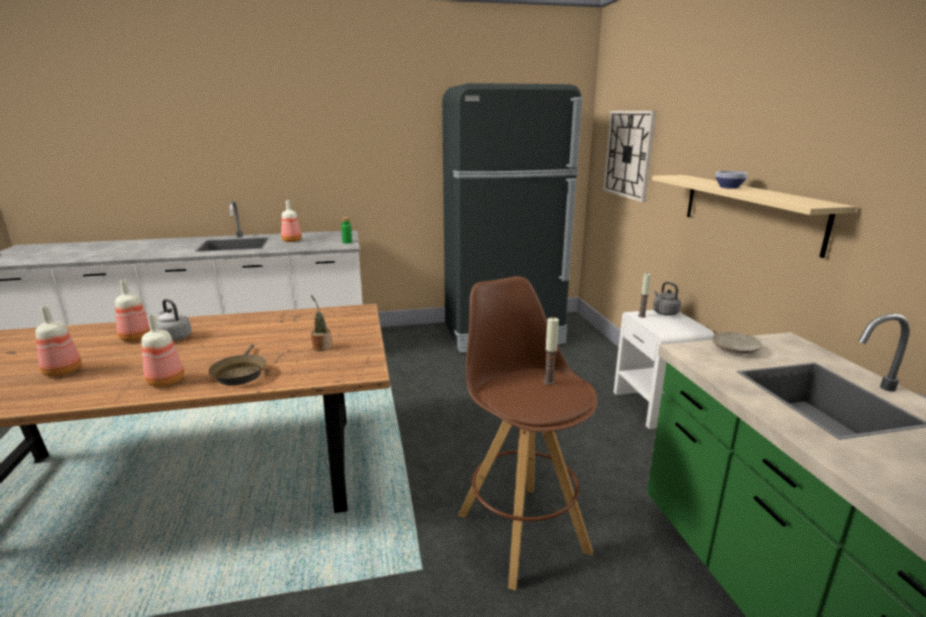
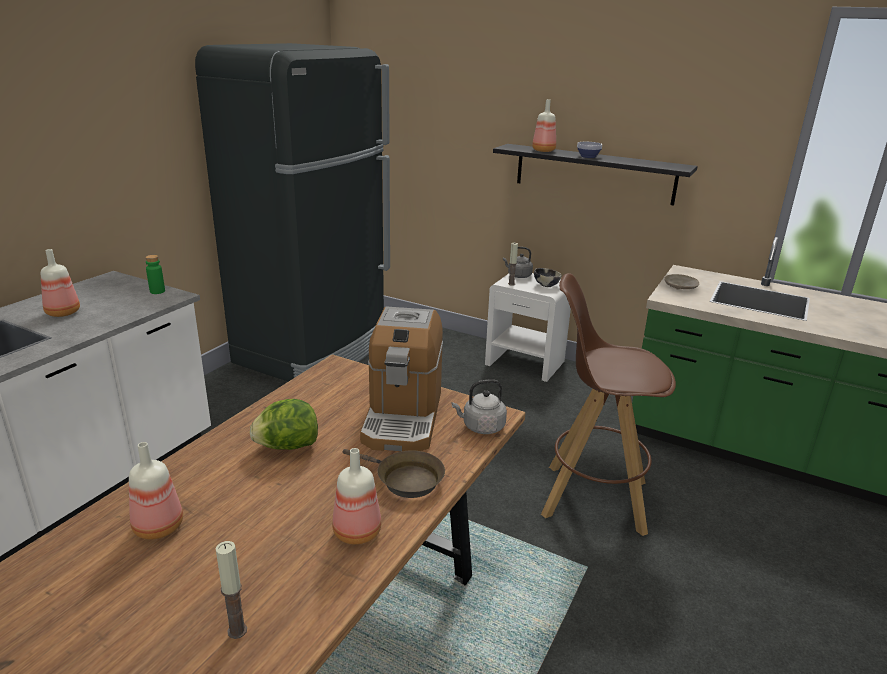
camera: 50 degrees left, 5 degrees up
(62, 372) = (193, 615): bottle -> bottle (544, 151)
(173, 337) = (212, 498): grey kettle -> grey kettle (481, 427)
(245, 333) = (287, 446): none -> lettuce
(321, 346) = (403, 417): potted plant -> coffee machine
(549, 381) = (619, 357): candle -> candle (237, 631)
(628, 154) = (412, 121): wall clock -> none
(675, 327) = (546, 285): none -> bowl
(749, 211) = (594, 173): beige shelf -> black shelf

